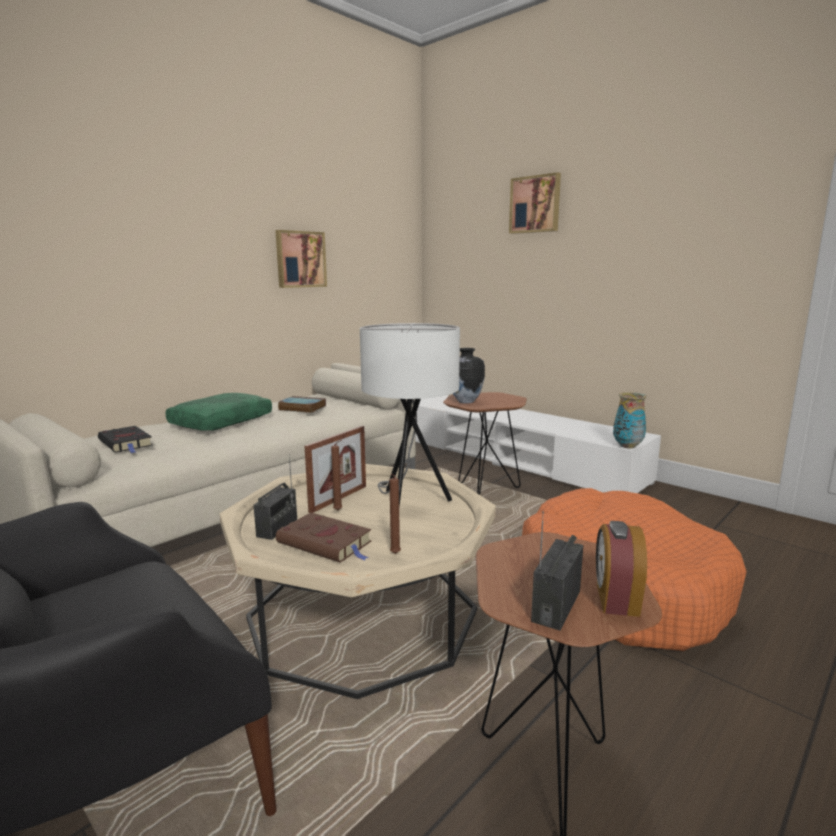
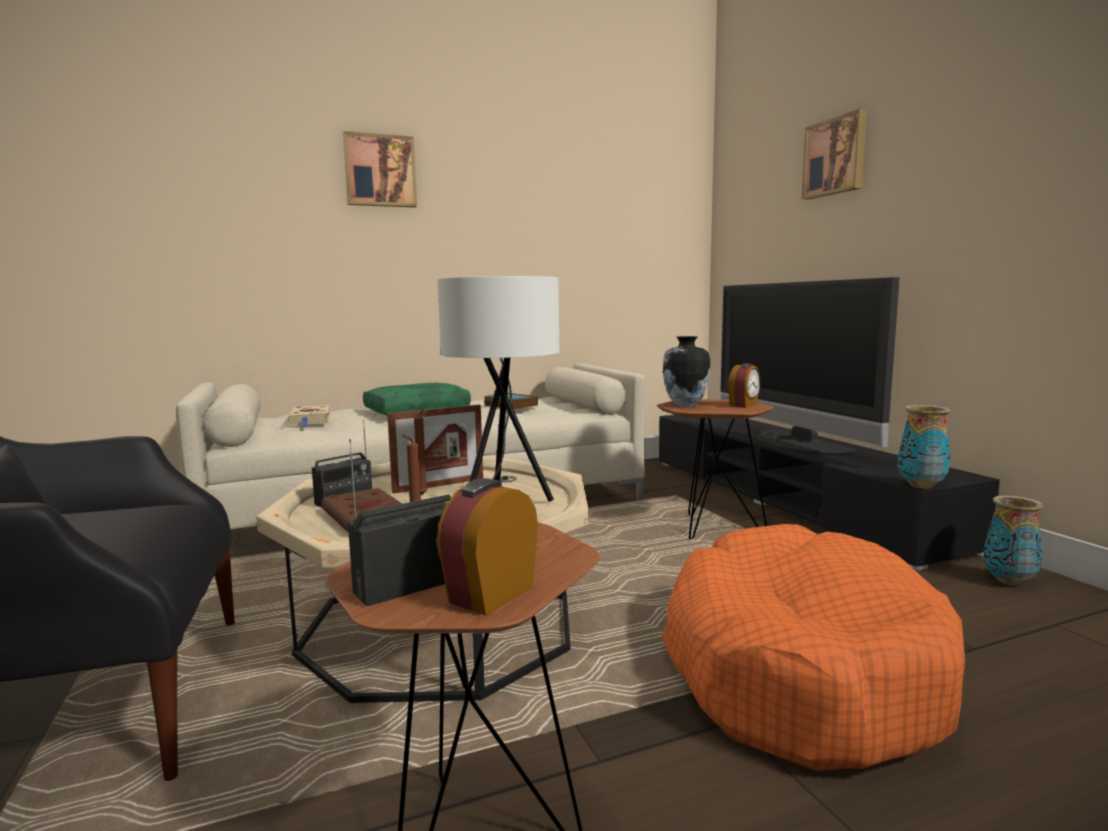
camera: 25 degrees right, 5 degrees down
(126, 443) = (310, 419): black book -> beige book
(300, 259) = (540, 243): picture -> picture (380, 171)
(505, 398) = (744, 405): none -> alarm clock
(512, 458) = (788, 499): white tv stand -> black tv stand
(519, 419) = (794, 443): none -> television
(677, 500) = (1009, 581): none -> vase

